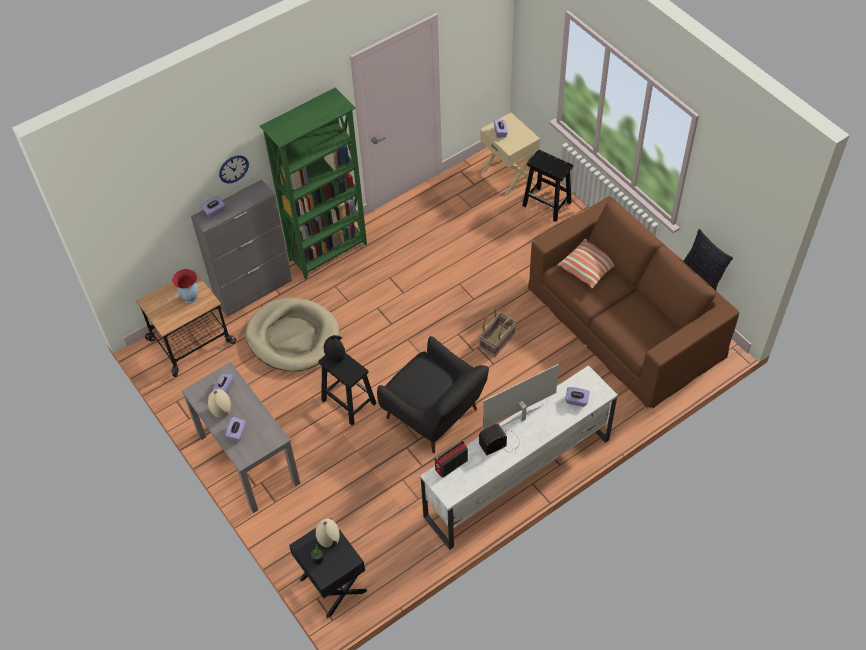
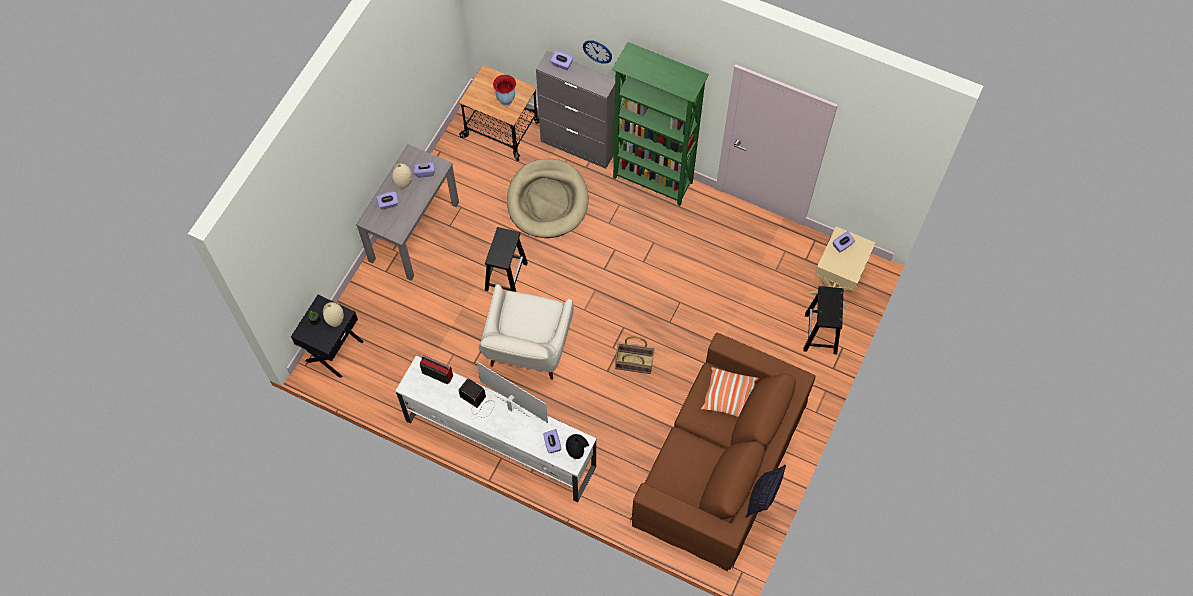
camera: 60 degrees right, 10 degrees up
(335, 356) = (508, 237): black vase -> black vase (577, 450)
(435, 416) = (527, 350): black armchair -> white armchair

